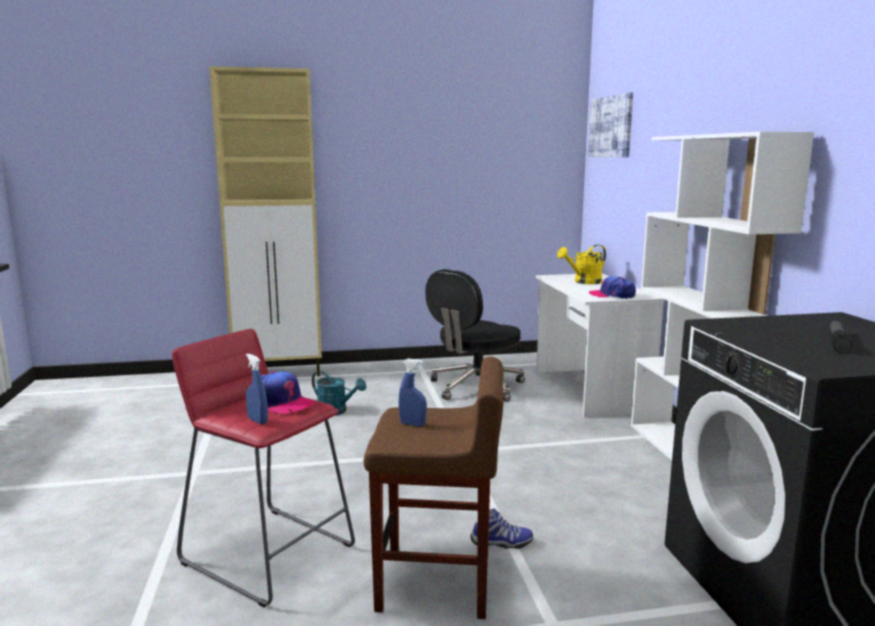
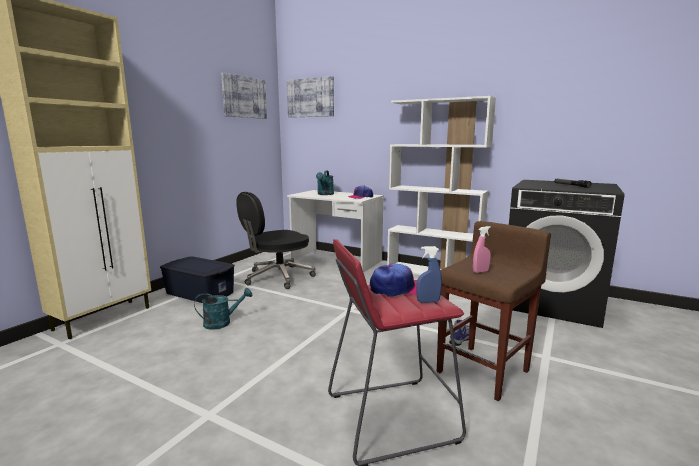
camera: 50 degrees left, 0 degrees up
(378, 377) = (200, 292): none -> blue storage box
(412, 424) = (480, 271): blue spray bottle -> pink spray bottle
(475, 387) = (277, 277): black office chair -> black office chair turned 60 degrees clockwise
(513, 131) = (244, 97): none -> picture
(584, 282) = (325, 194): yellow watering can -> turquoise watering can

